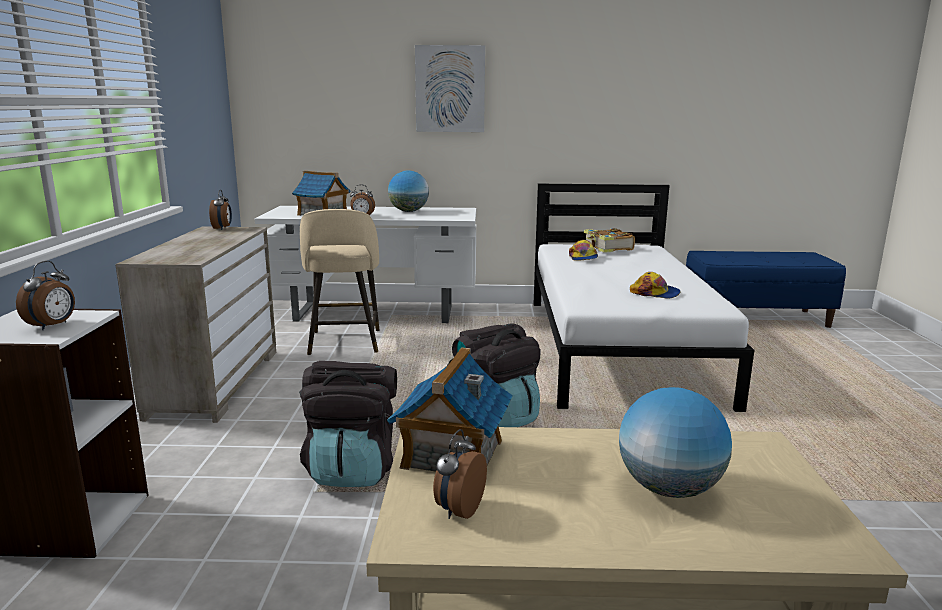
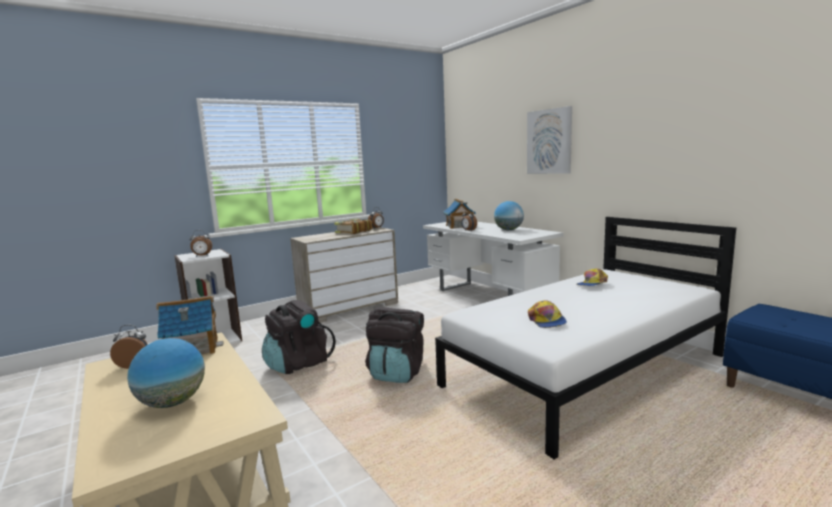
camera: 55 degrees right, 5 degrees down
(344, 343) = (434, 308): beige stool -> none
(607, 248) = (639, 281): book -> book (353, 231)

